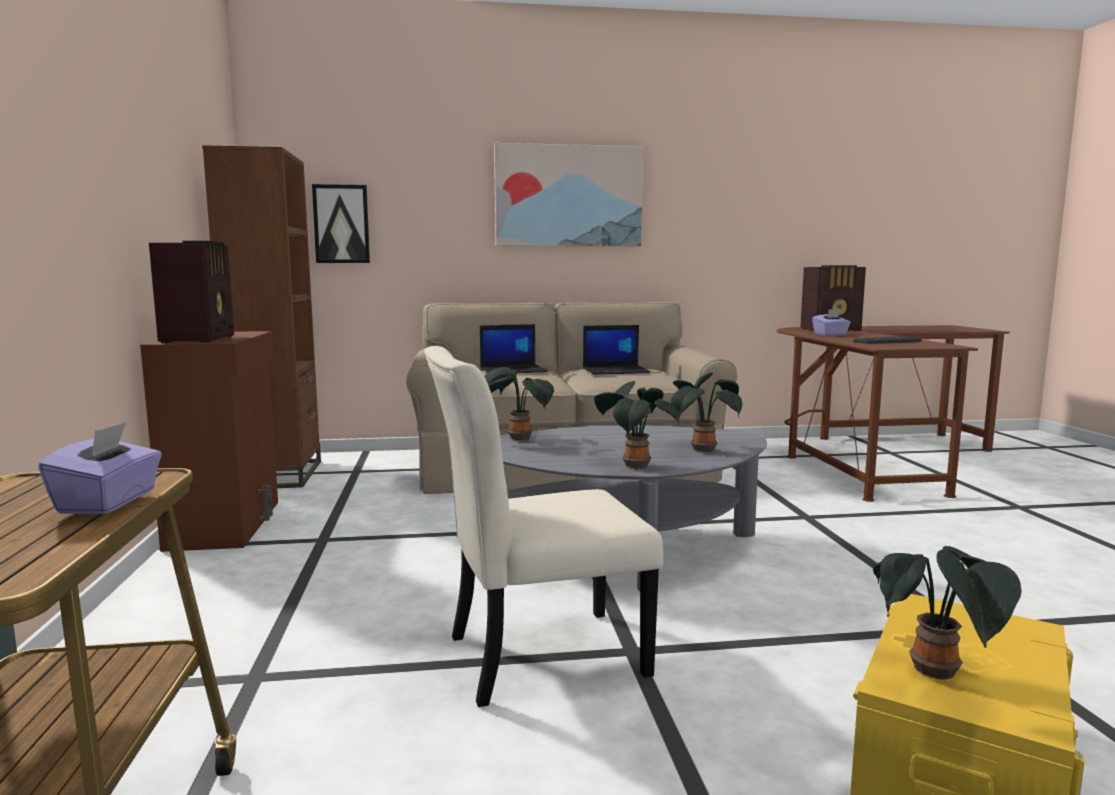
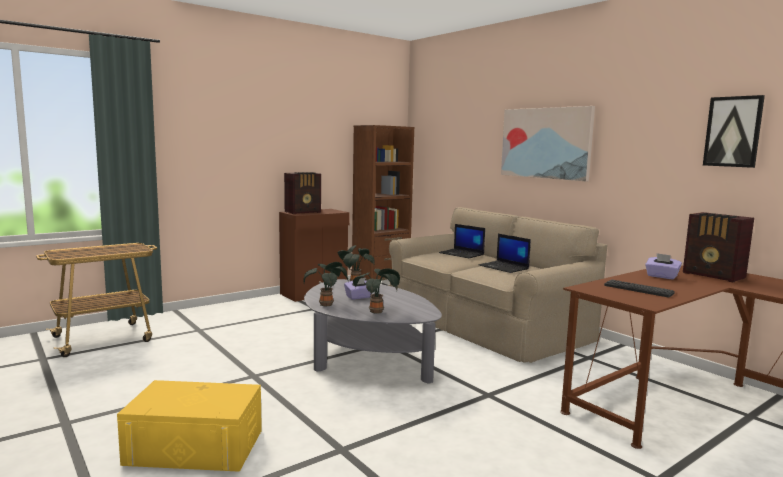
camera: 60 degrees right, 0 degrees up
(109, 502) = (115, 251): purple tissue box -> purple tissue box (359, 297)
(341, 224) = (439, 158): picture -> picture (733, 131)
(537, 656) = (237, 361): beige chair -> none
(937, 674) = (172, 392): potted plant -> none

